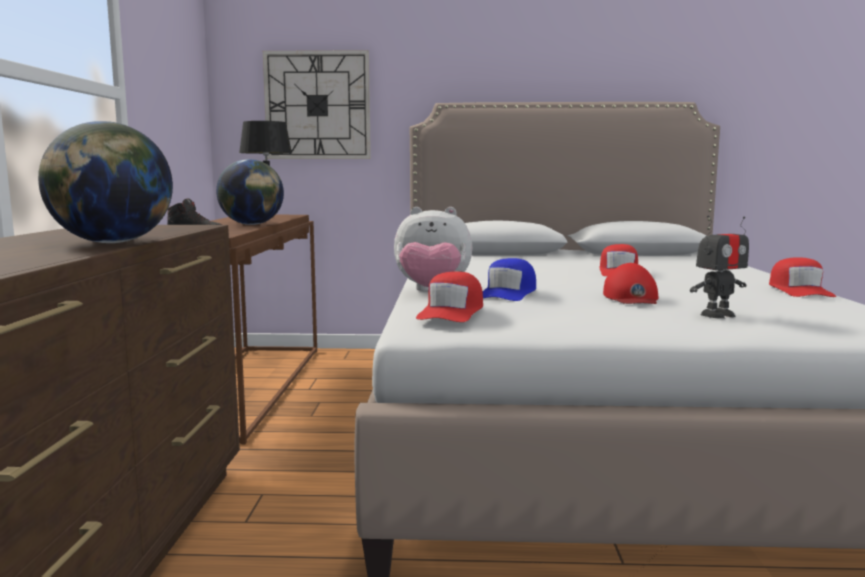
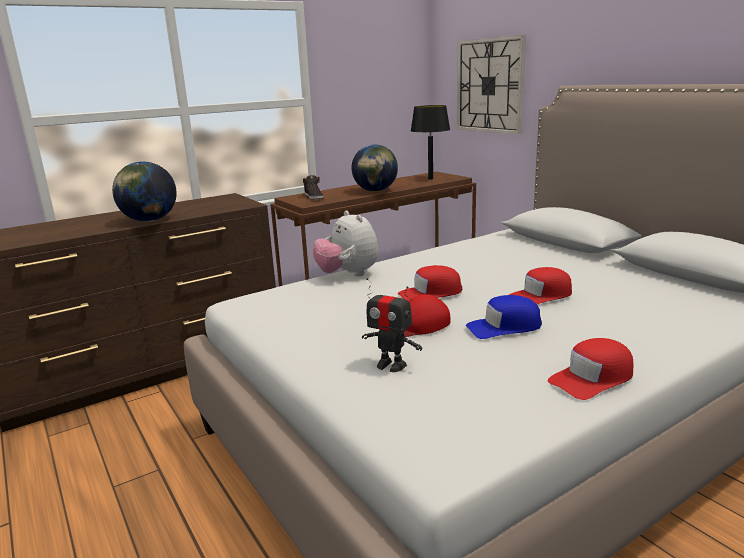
camera: 55 degrees right, 10 degrees up
(452, 312) = (273, 297): red cap -> red cap (430, 293)
(508, 293) = (356, 292): blue cap -> blue cap (504, 327)

